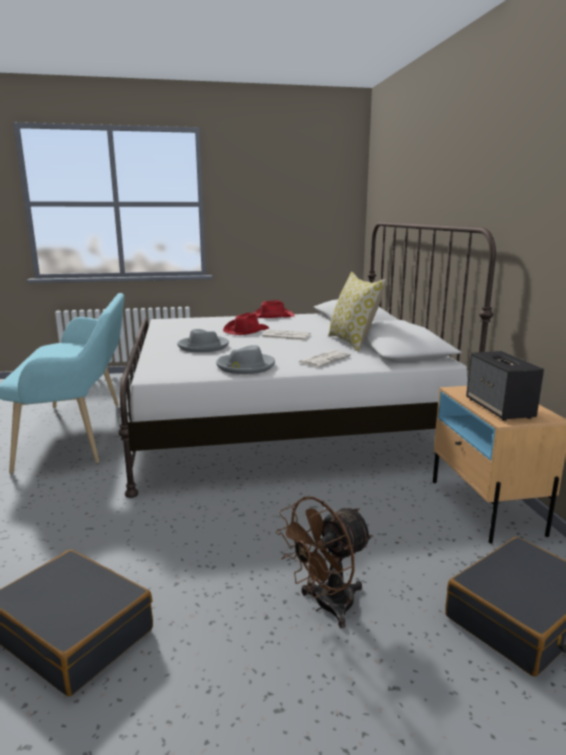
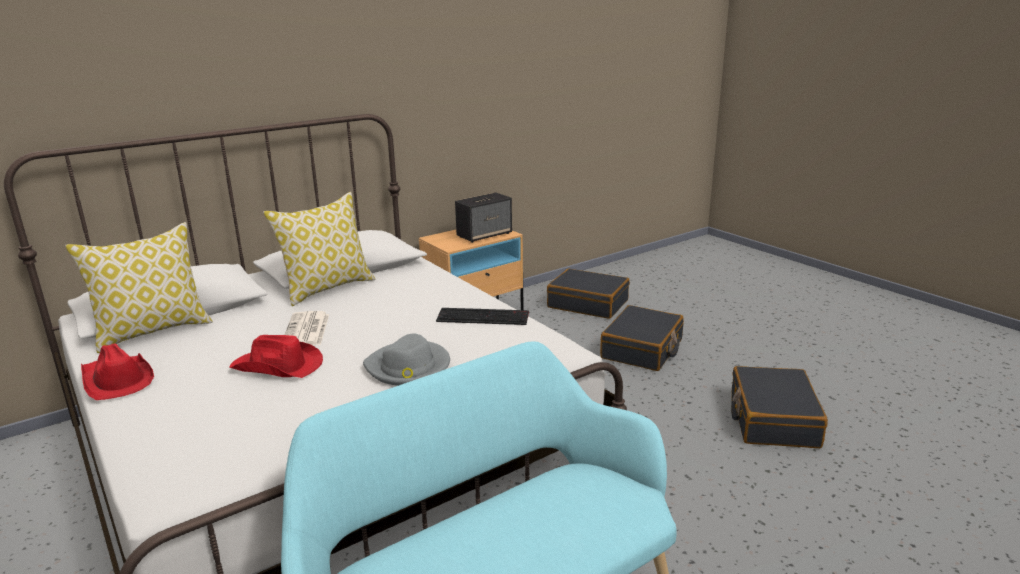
camera: 115 degrees left, 5 degrees up
(245, 366) = (484, 316): grey hat -> keyboard
(322, 319) = (153, 331): none -> pillow
(324, 359) = (421, 288): newspaper -> none
(325, 606) = (642, 349): brown fan -> black suitcase

